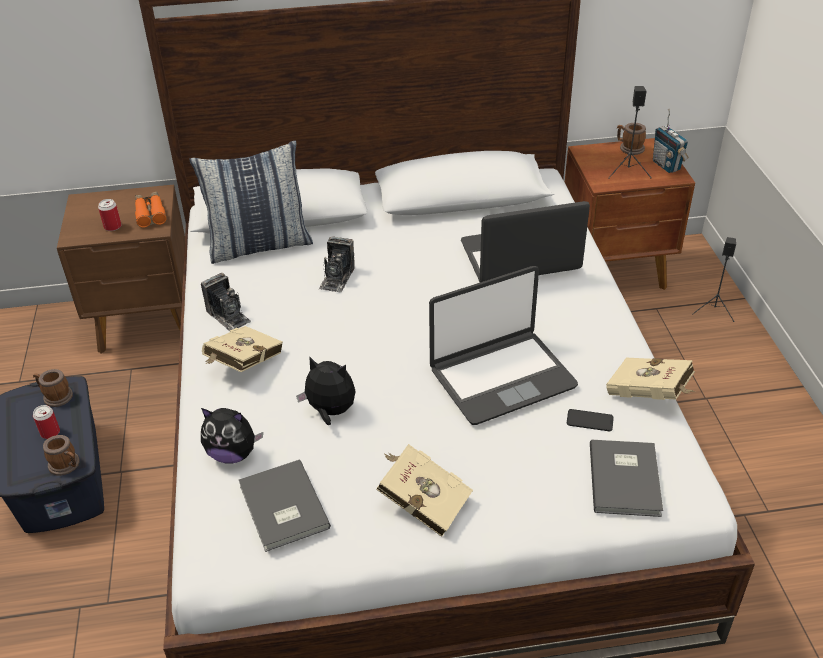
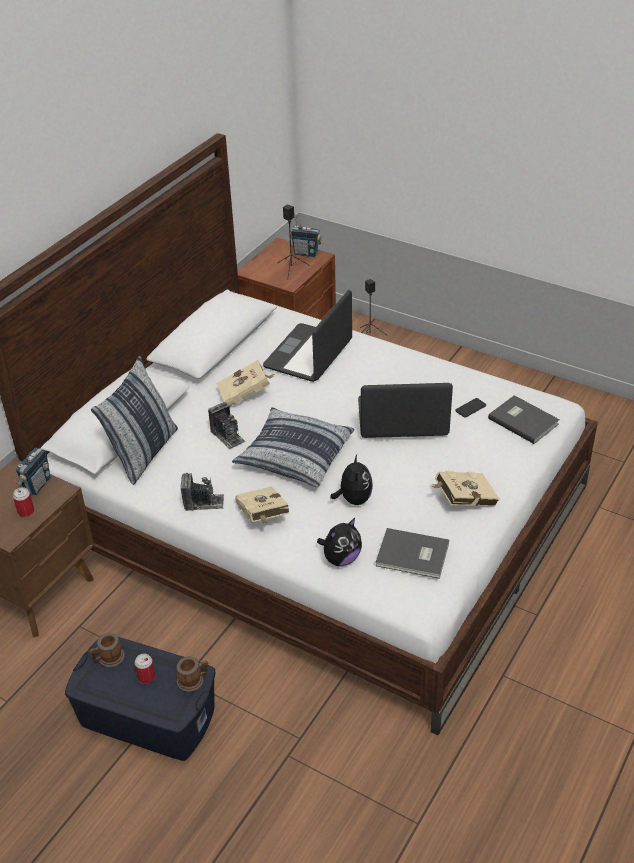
camera: 50 degrees left, 0 degrees up
(150, 213) = (37, 485): orange binoculars -> radio
(330, 411) = (354, 499): plush toy -> plush toy turned 120 degrees clockwise
(354, 334) = (294, 456): none -> pillow
(501, 377) = (402, 419): laptop -> laptop turned 105 degrees counterclockwise
(629, 148) = (270, 254): mug -> none
(650, 395) = (475, 377): beige book -> beige book (246, 395)

